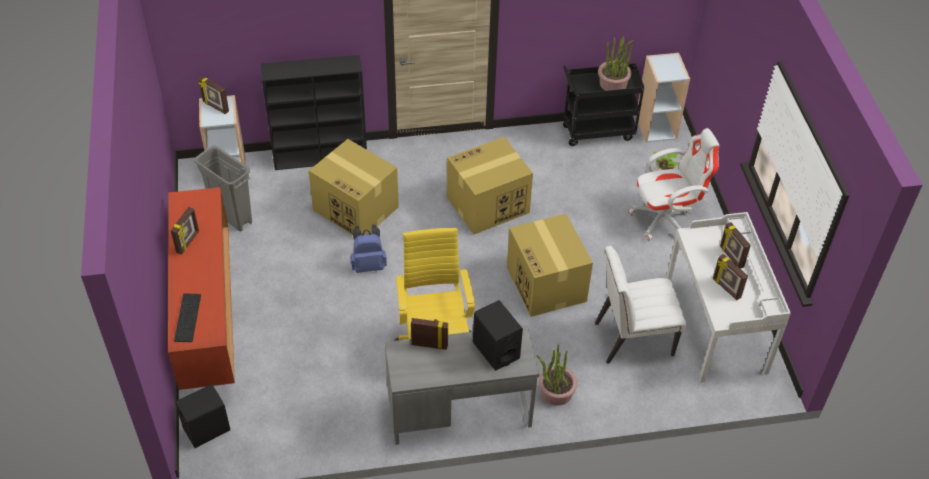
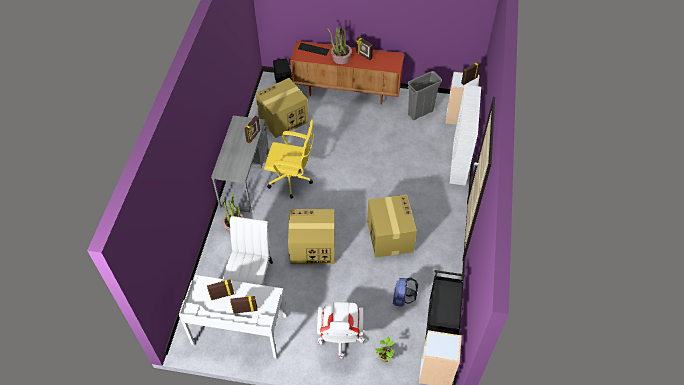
camera: 110 degrees right, 5 degrees up
(321, 156) = (459, 161): black bookcase -> white bookcase
(356, 209) = (408, 169): cardboard box -> cardboard box (283, 119)
(368, 264) = (362, 165): blue backpack -> blue backpack (402, 299)
(495, 350) = (235, 162): black speaker -> none
(613, 83) = (444, 309): potted plant -> potted plant (341, 58)

